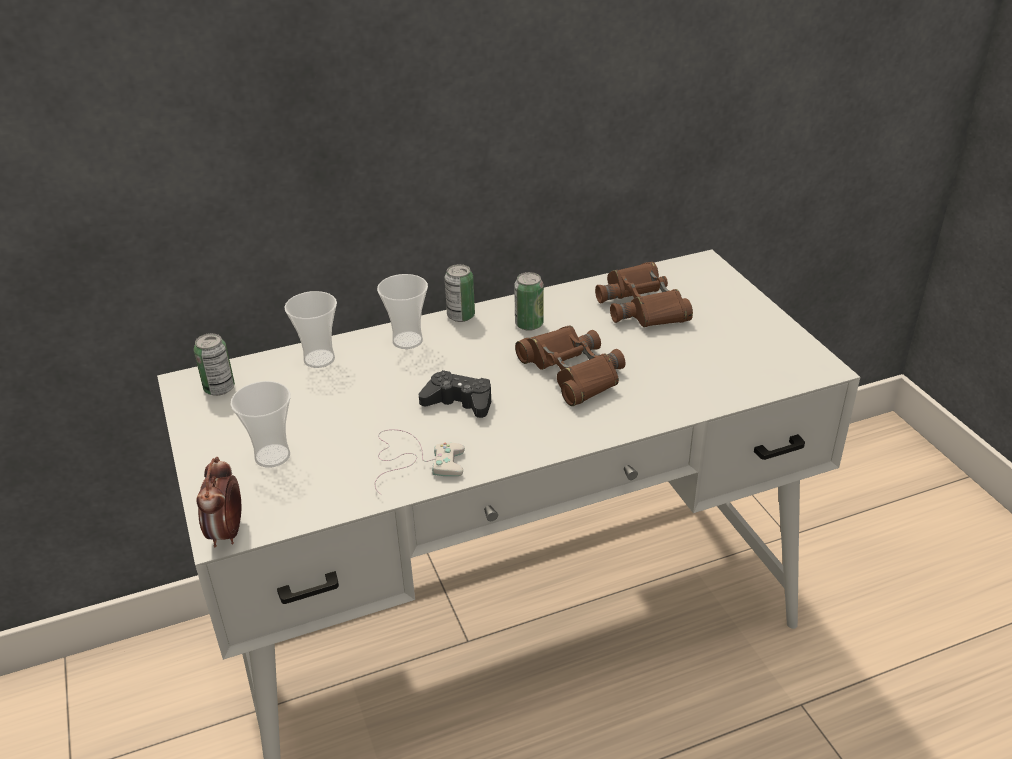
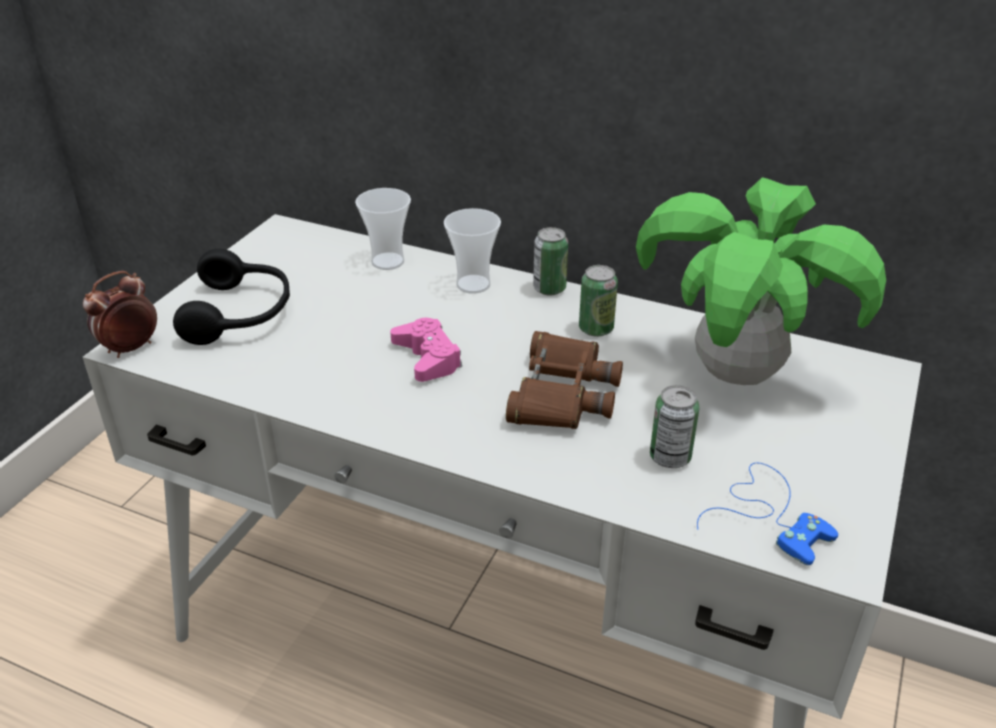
camera: 45 degrees right, 0 degrees up
(219, 388) = (292, 245): can -> can (670, 457)
(272, 456) = (241, 314): cup -> black headphones
(413, 459) = (319, 380): white game controller -> none
(459, 402) = (427, 358): black game controller -> pink game controller
(641, 305) = (737, 374): brown binoculars -> potted plant
(762, 367) = (768, 514): none -> blue game controller

